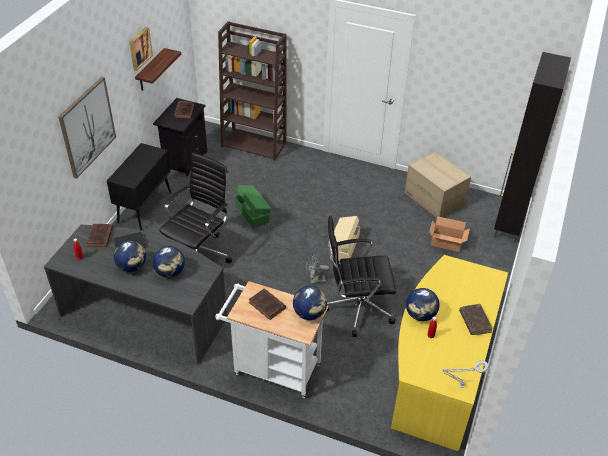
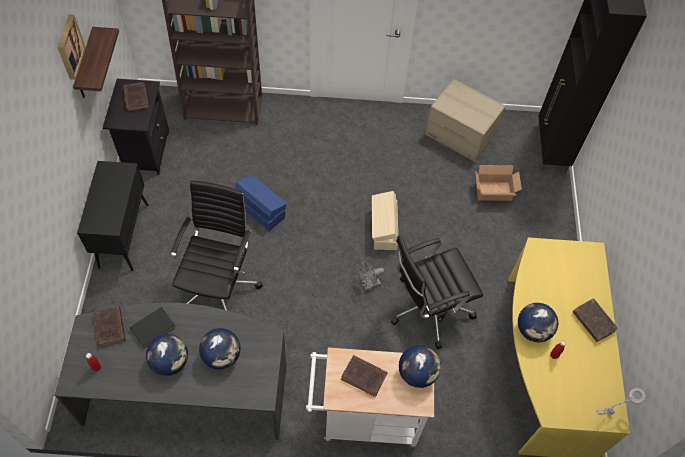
camera: 20 degrees left, 15 degrees up
(87, 127) = (42, 188): picture -> none
(252, 213) = (260, 209): green storage box -> blue storage box

